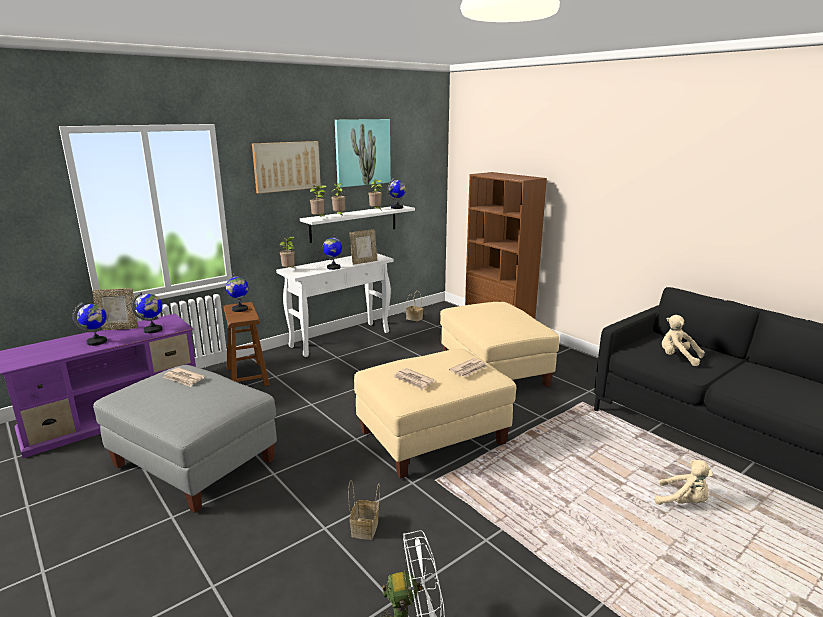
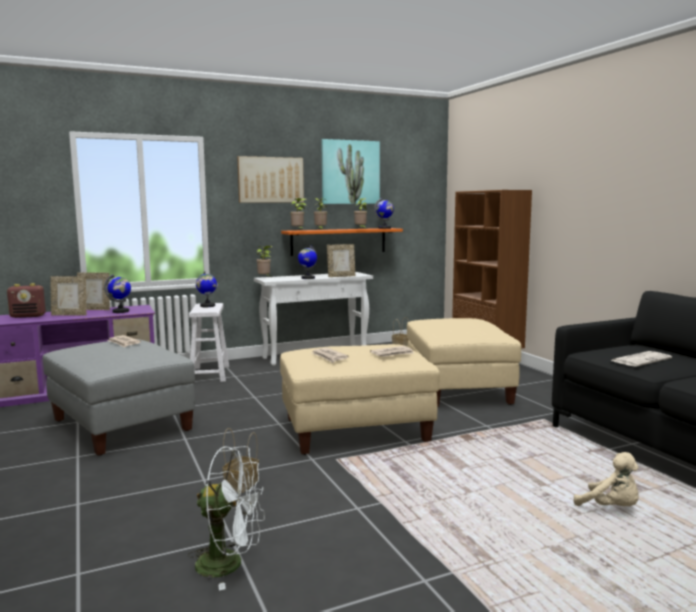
camera: 15 degrees right, 10 degrees down
(47, 349) = (28, 316): none -> radio
(97, 342) = (70, 315): globe -> picture frame
(247, 377) = (209, 374): brown stool -> white stool
(354, 223) = (339, 241): white shelf -> orange shelf
(677, 358) = (640, 359): beige plush toy -> newspaper

